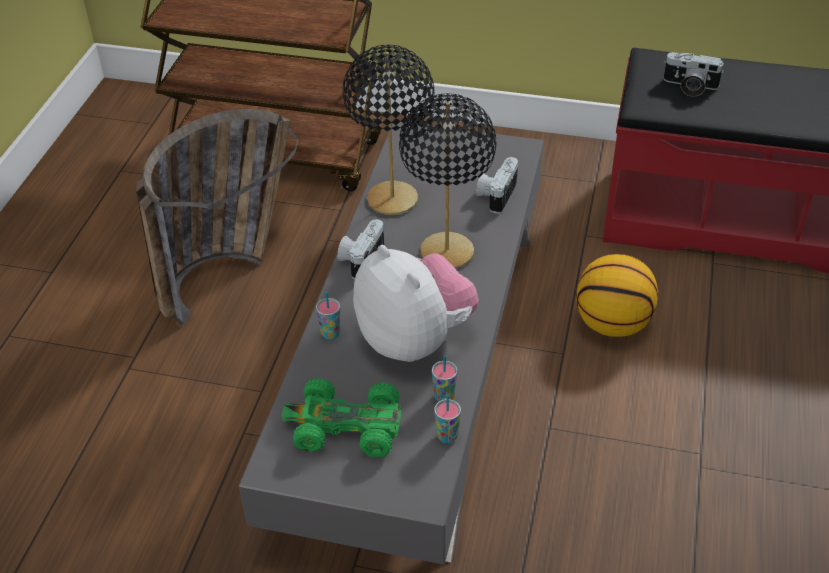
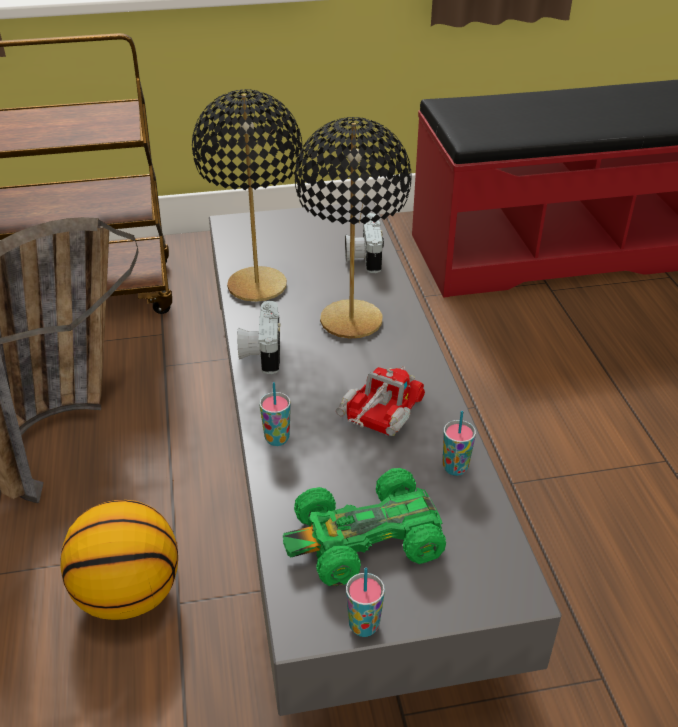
camera: 25 degrees left, 5 degrees down
(415, 339) = (379, 417): plush toy -> toy truck
(447, 436) = (490, 510): cup -> cup (364, 626)
(612, 324) = (503, 366): basketball -> basketball (129, 594)
(689, 87) = (500, 118): camera -> none

